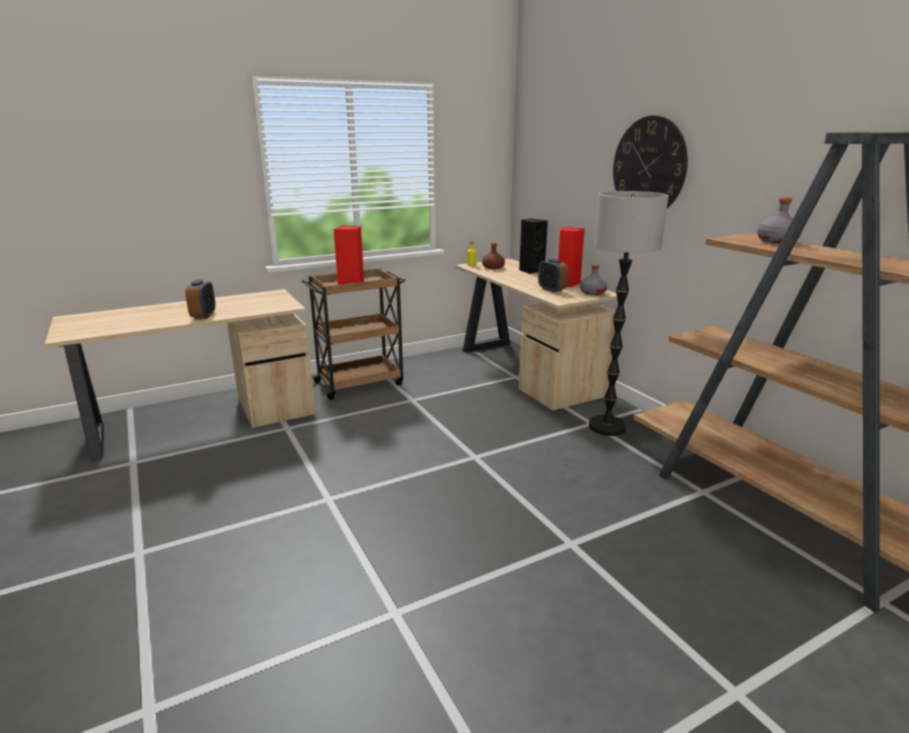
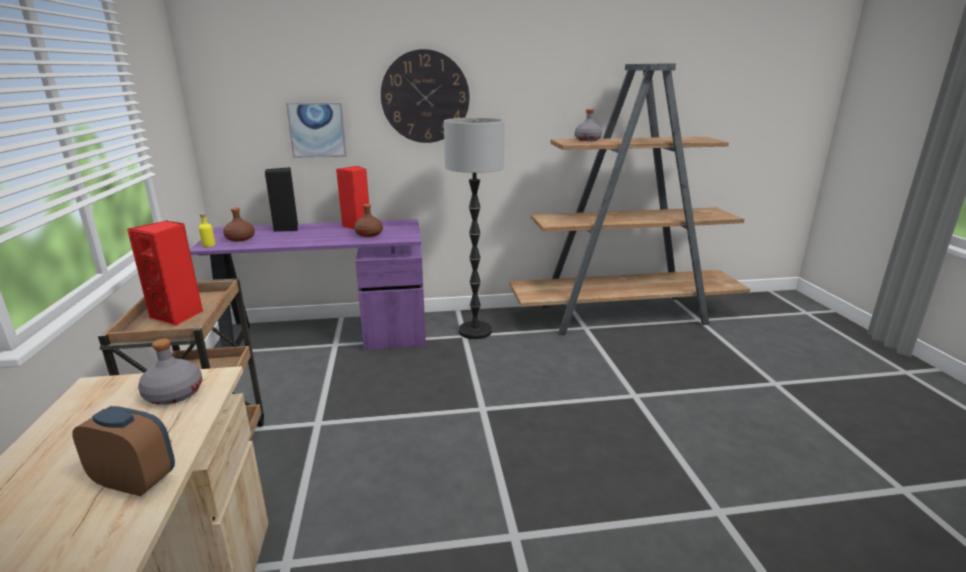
camera: 70 degrees left, 0 degrees up
(526, 370) = (326, 335): beige desk -> purple desk
(551, 290) = (369, 234): alarm clock -> brown bottle
(571, 191) = (317, 130): none -> picture
(592, 293) = (399, 225): grey bottle -> grey bottle (173, 394)

